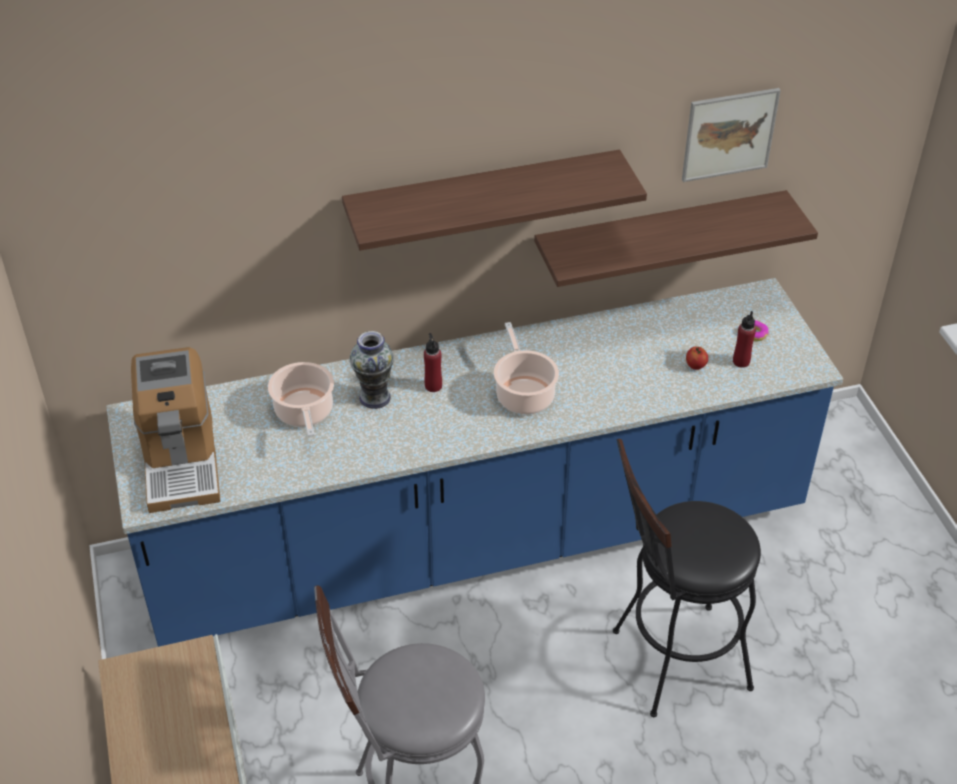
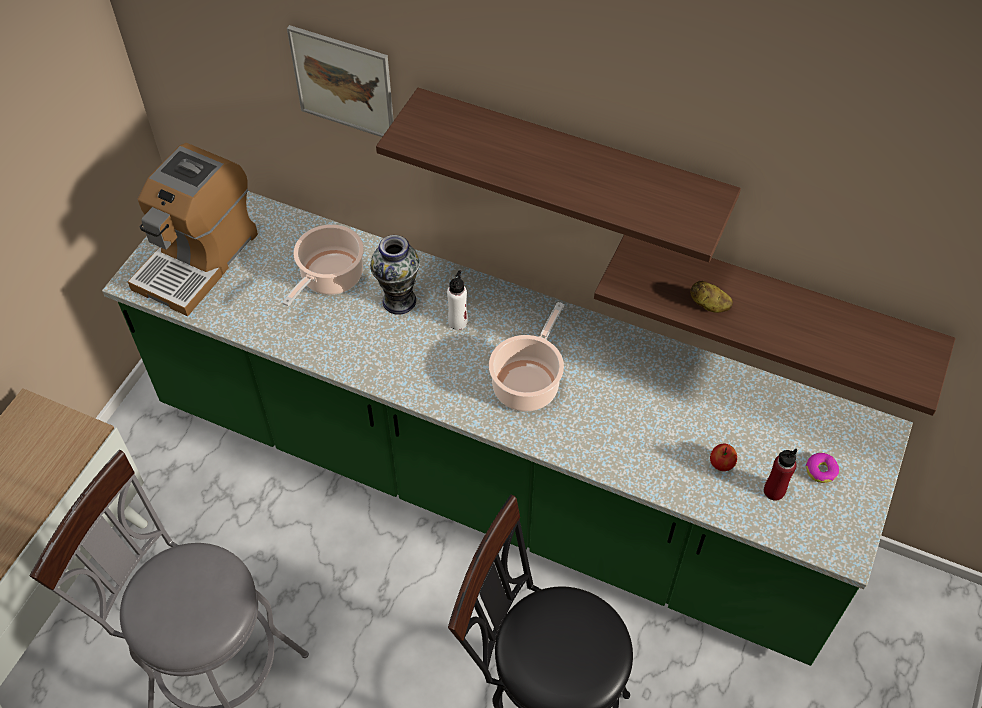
camera: 40 degrees right, 10 degrees up
(433, 386) = (458, 322): red bottle -> white bottle
(478, 539) = (491, 480): blue counter -> green counter
(634, 248) = (709, 305): none -> potato
(729, 134) = (889, 238): picture -> picture (343, 82)

